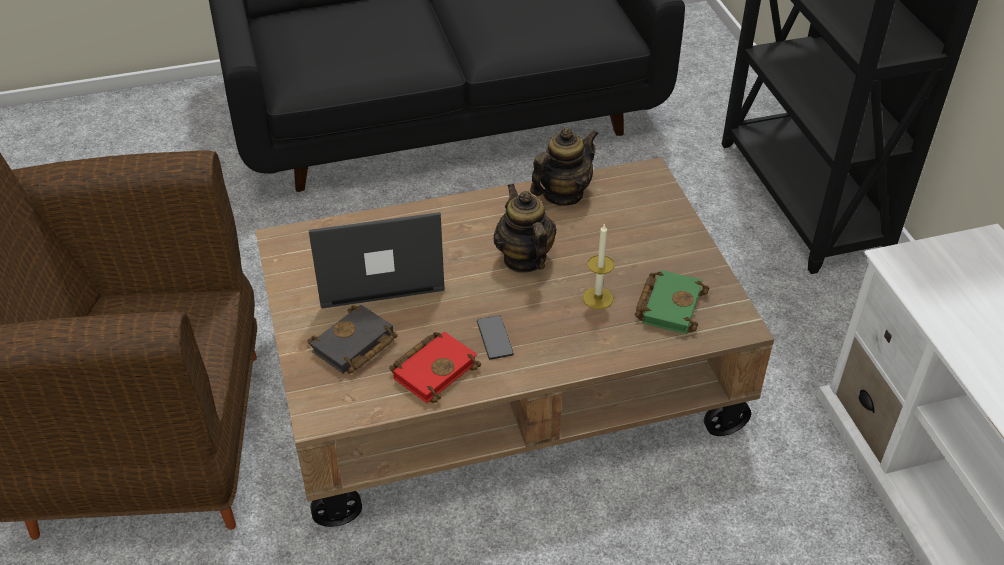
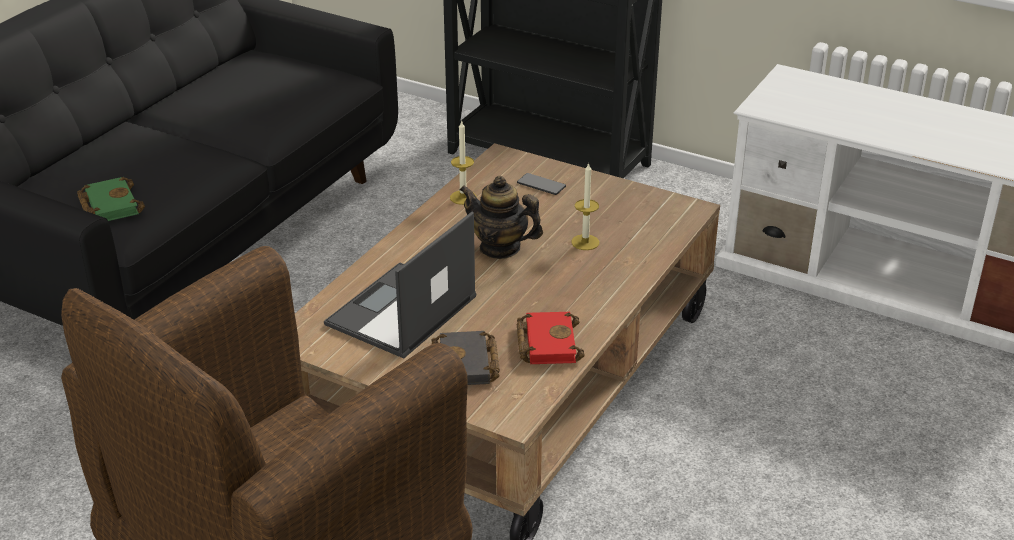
camera: 45 degrees left, 10 degrees down
(495, 338) = (557, 302): phone -> phone (541, 185)
(562, 194) = (463, 197): teapot -> candle
(669, 304) = (633, 221): green book -> green book (108, 205)

